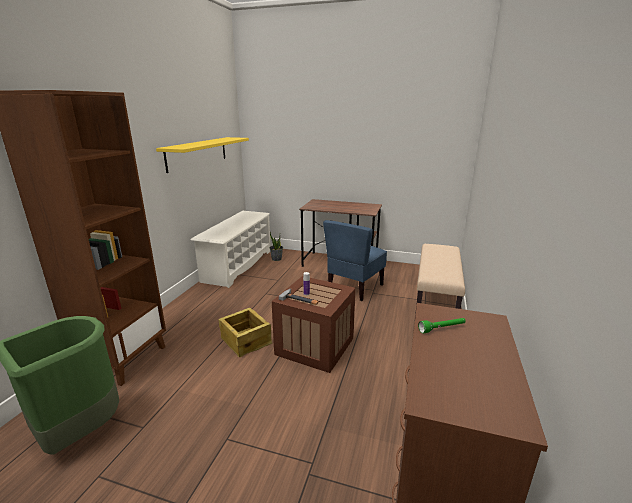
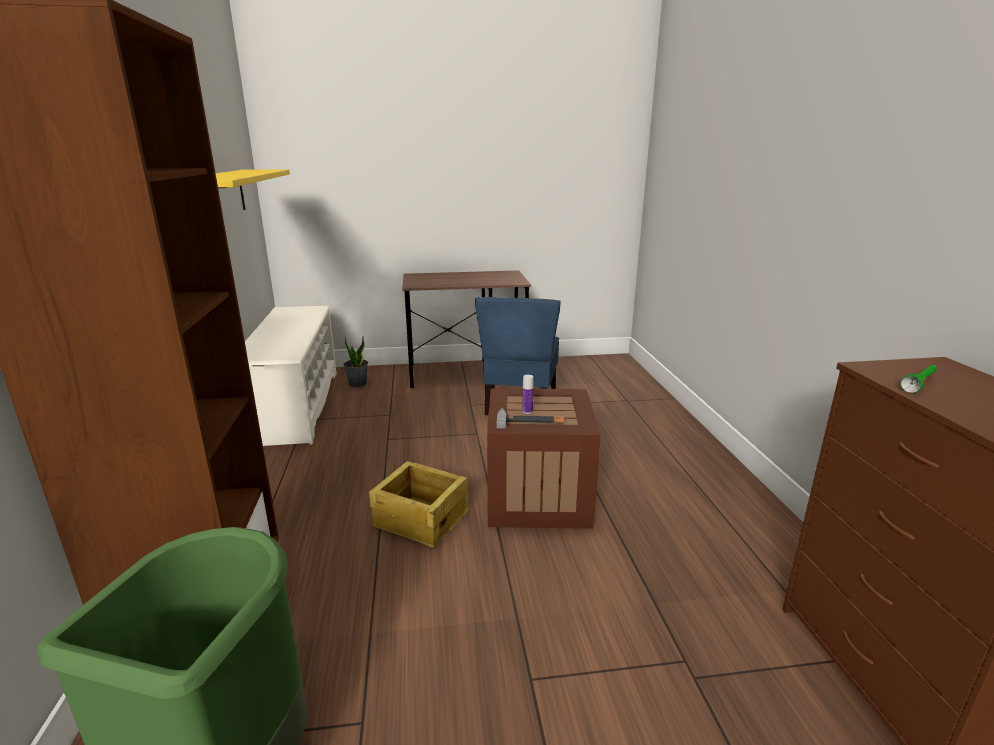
camera: 25 degrees left, 0 degrees up
(436, 299) = (639, 396): beige bench -> none

